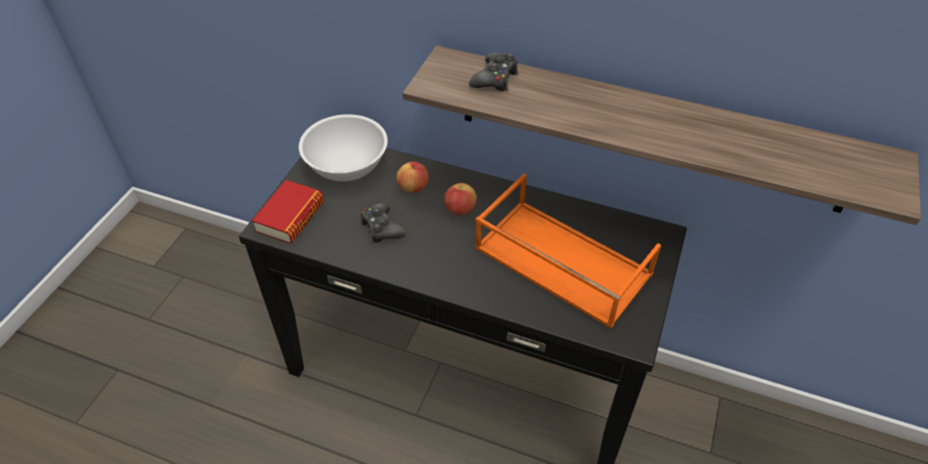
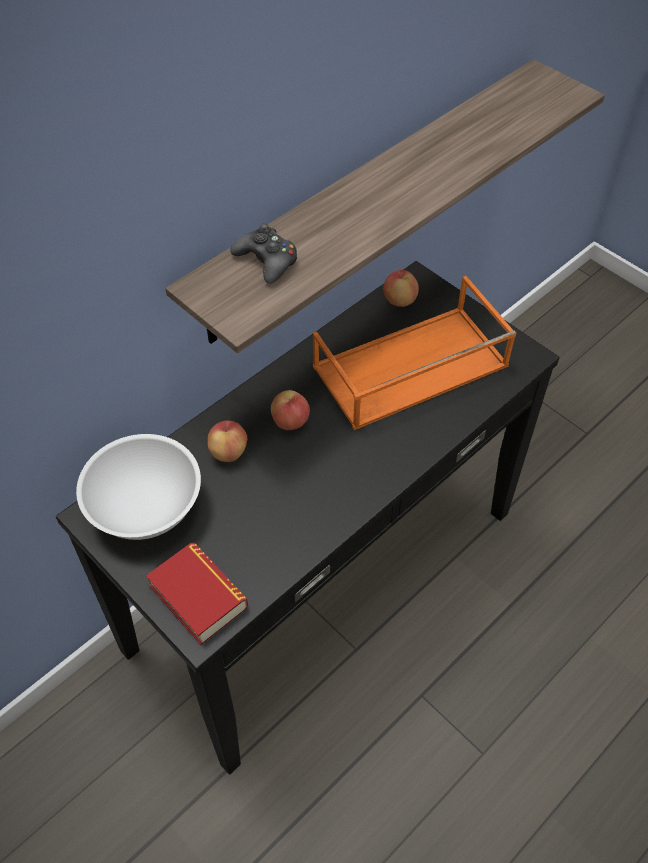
camera: 65 degrees left, 5 degrees up
(381, 228) = (275, 505): black game controller -> none
(630, 231) = (399, 300): none -> apple

